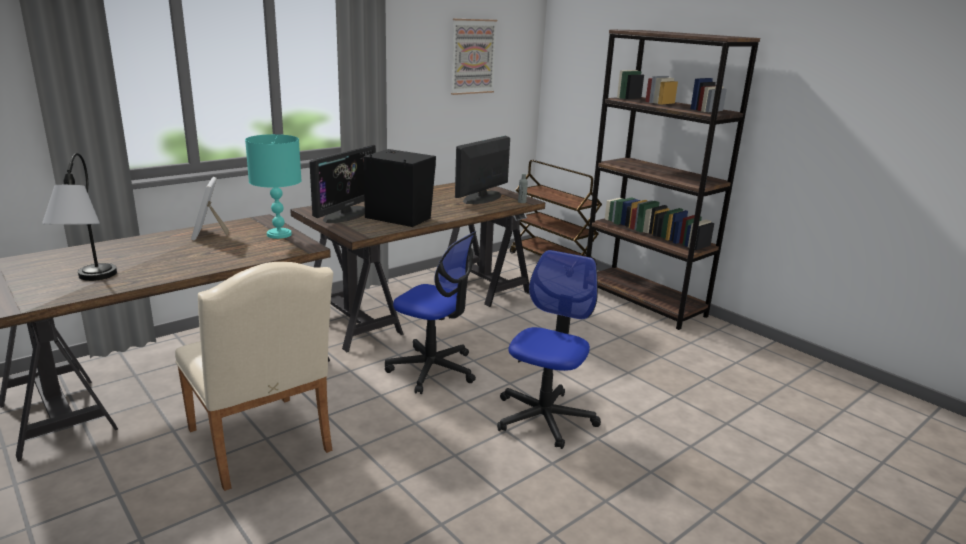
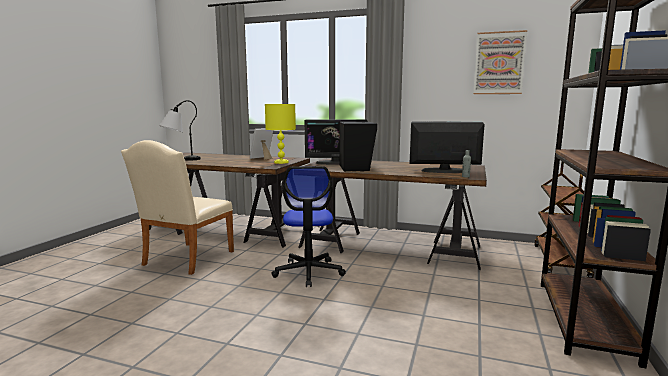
camera: 60 degrees right, 10 degrees down
(279, 234) = (281, 162): turquoise table lamp -> yellow table lamp
(544, 418) = (288, 324): office chair -> none

